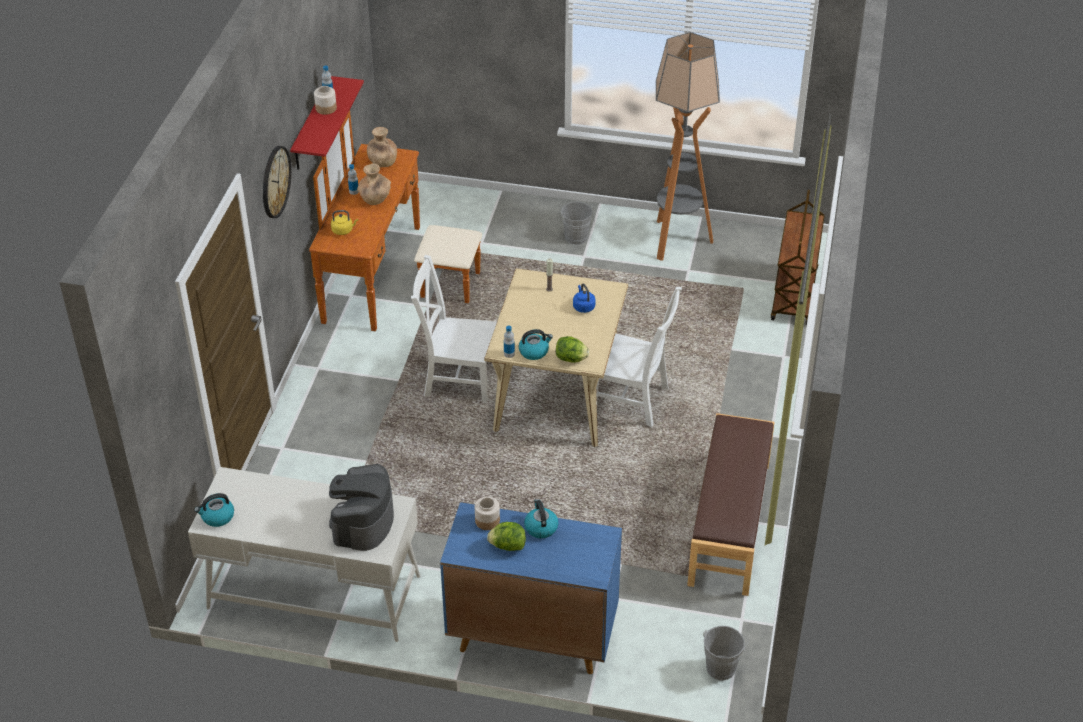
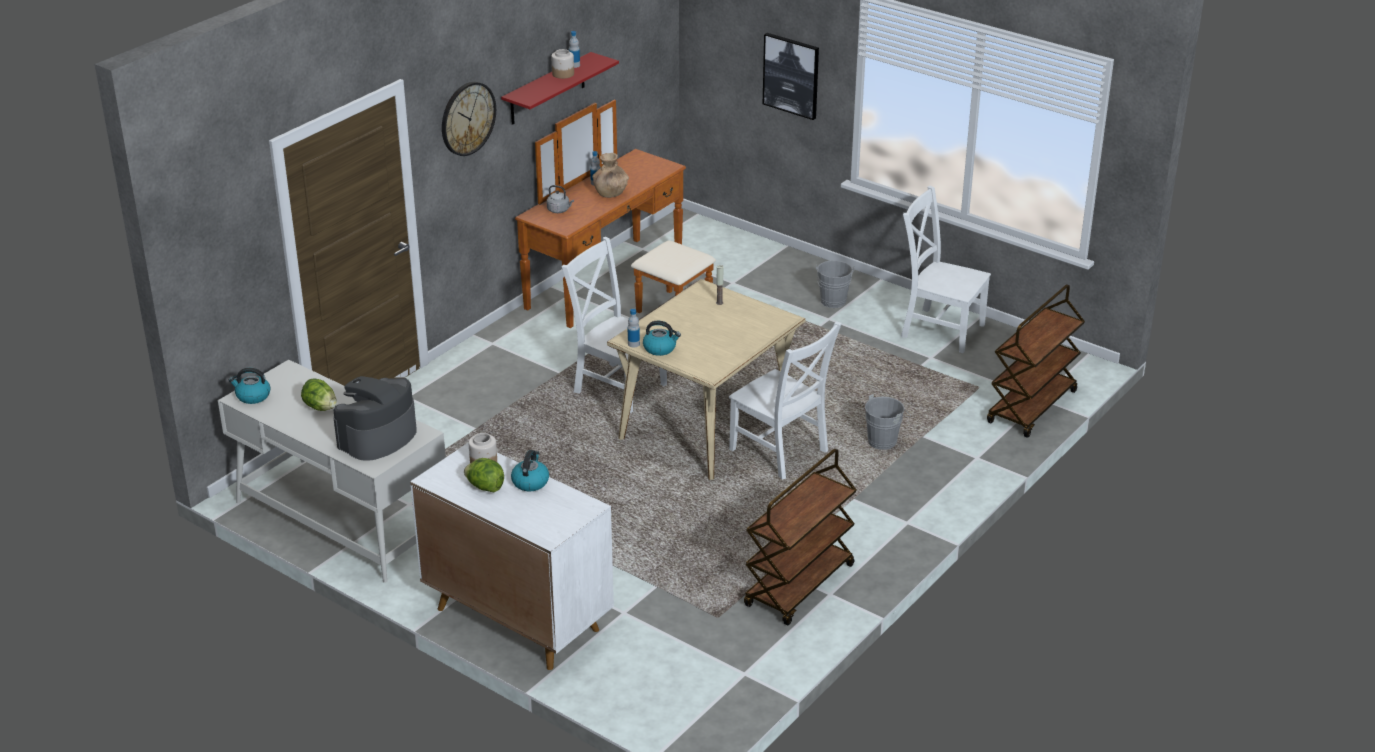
camera: 25 degrees right, 10 degrees down
(343, 230) = (559, 210): yellow kettle -> grey kettle
(382, 162) = (643, 166): brown vase -> none
(496, 48) = (791, 75): none -> picture
(531, 636) = (516, 618): blue cabinet -> white cabinet
(571, 359) = (692, 364): lettuce -> lettuce (320, 407)
(583, 306) = (741, 325): blue kettle -> none
(677, 240) = (939, 329): floor lamp -> white chair
(722, 666) = (690, 707): grey bucket -> grey bucket (884, 441)
(730, 524) = (799, 586): brown bench -> brown cart

